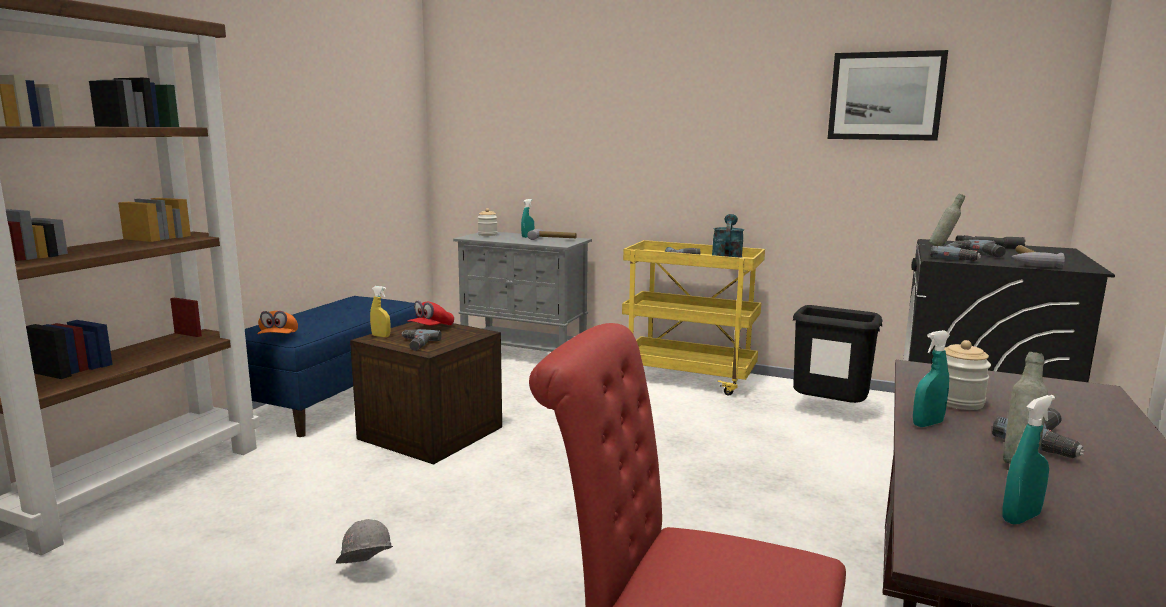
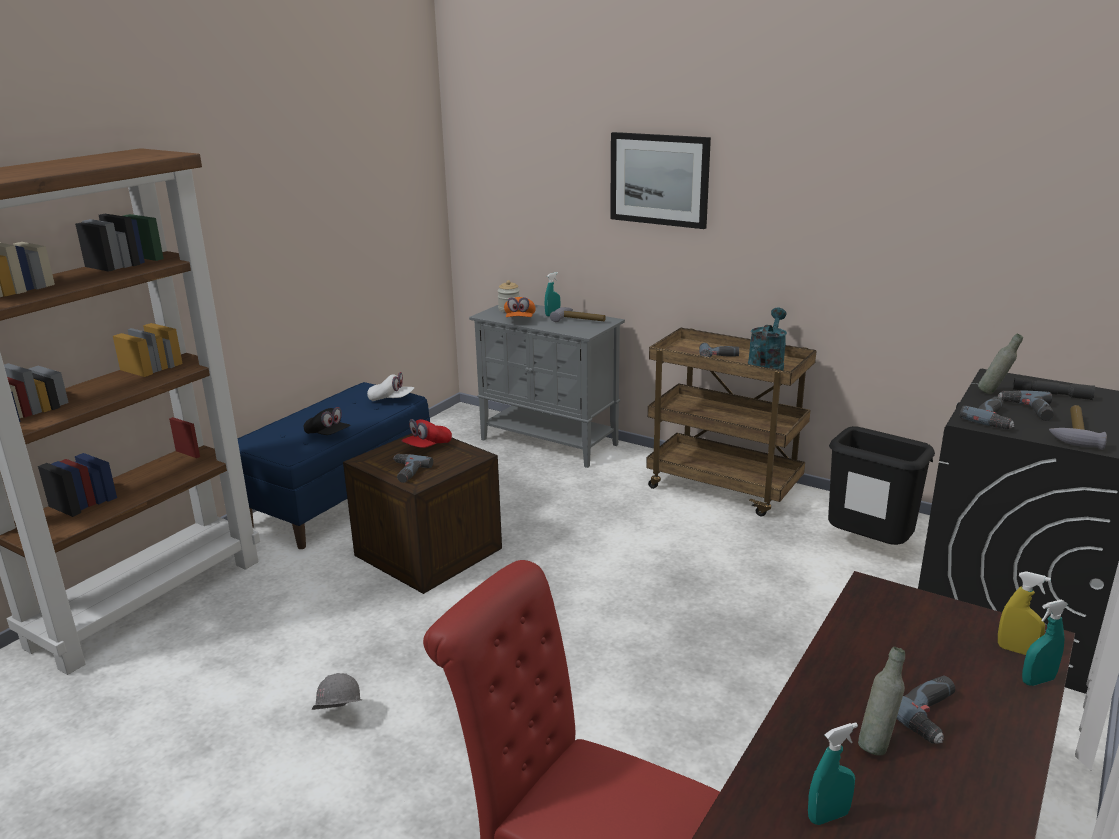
camera: 10 degrees right, 10 degrees up
(278, 338) = (276, 451): orange cap -> orange cap (520, 320)
(328, 327) = (328, 435): none -> black cap
(381, 336) = (374, 457): yellow spray bottle -> yellow spray bottle (1016, 650)
(385, 305) = (391, 399): none -> white cap
(689, 378) = (725, 488): yellow cart -> brown cart
(885, 96) = (967, 181): picture -> picture (659, 179)
(927, 424) = (822, 679): turquoise spray bottle -> turquoise spray bottle (1037, 680)
(958, 402) = (876, 647): jar -> none

